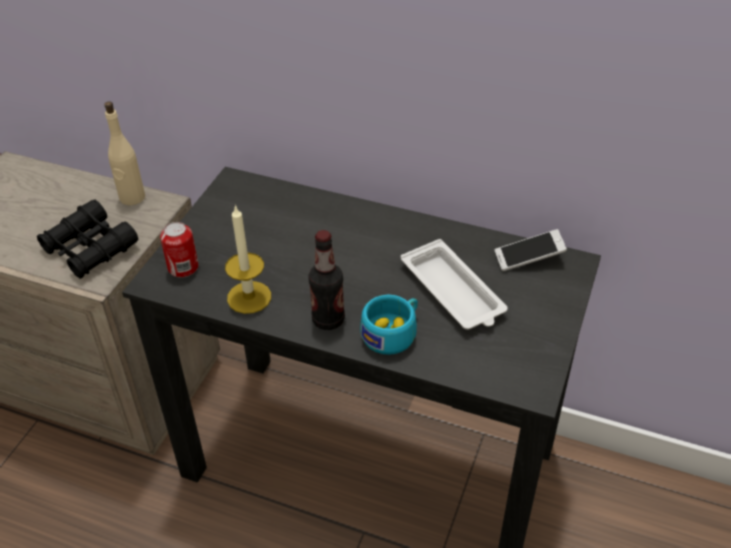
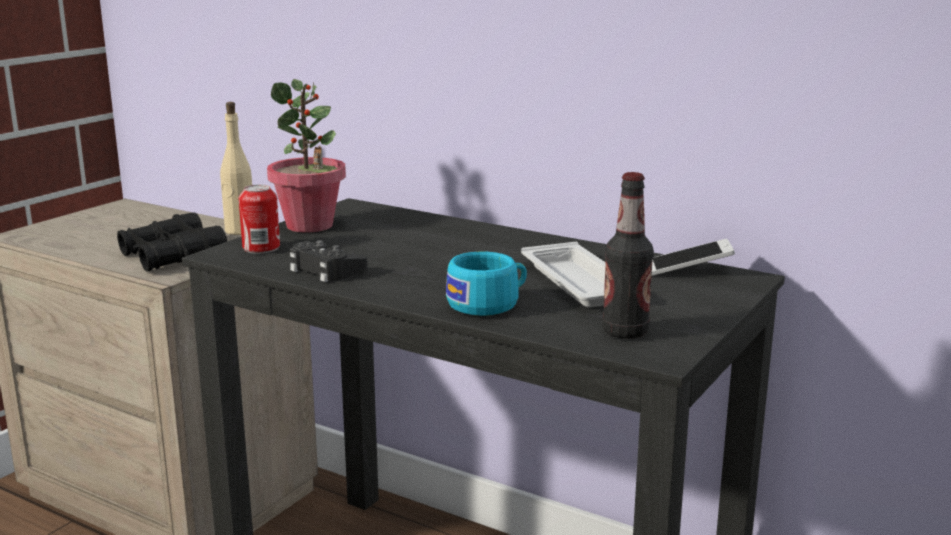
camera: 10 degrees right, 25 degrees down
(210, 222) = (310, 225): none -> potted plant
(249, 297) = (326, 270): candle -> black game controller
(328, 320) = (413, 290): bottle -> bottle (625, 332)

